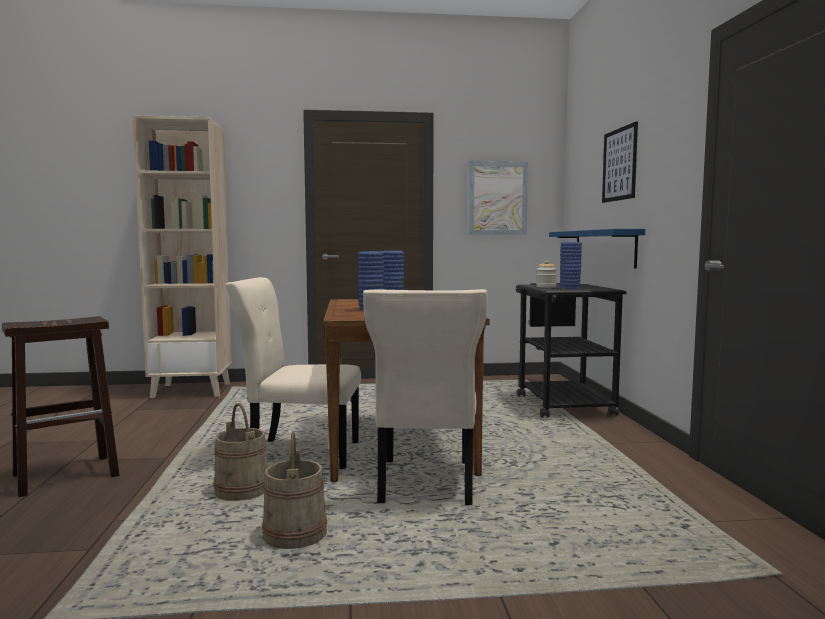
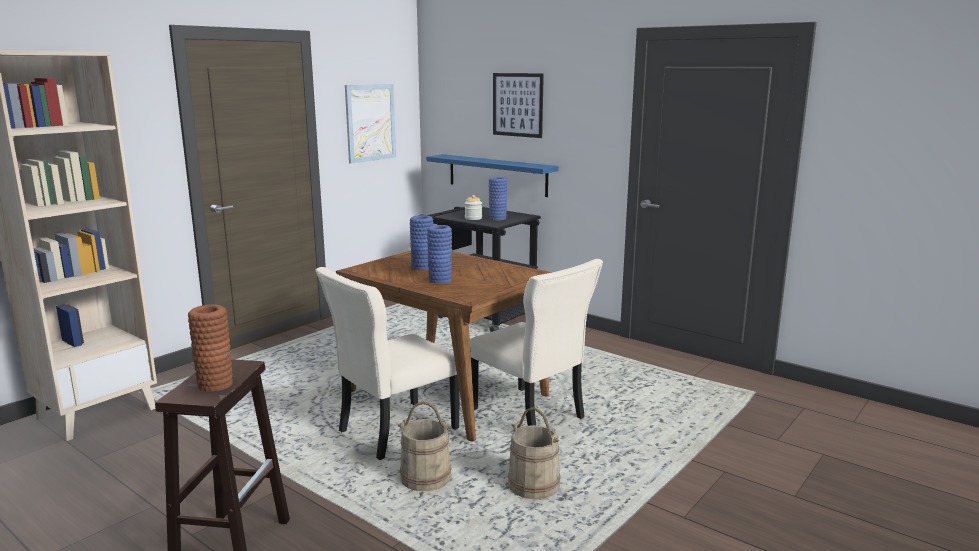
camera: 45 degrees left, 10 degrees up
(48, 323) = (215, 384): none -> brown vase

